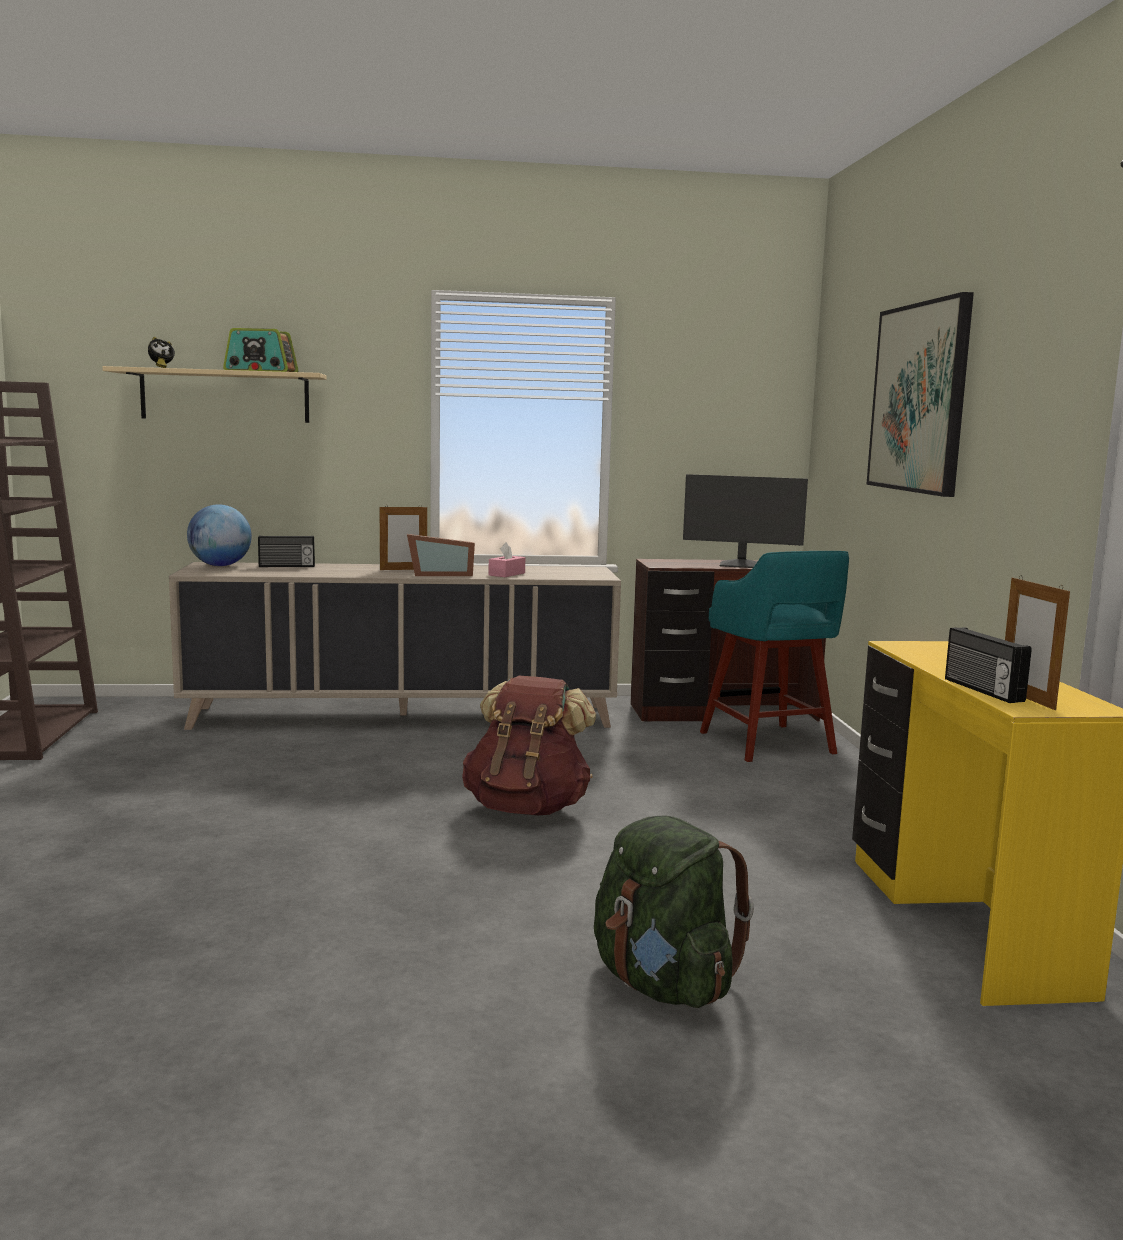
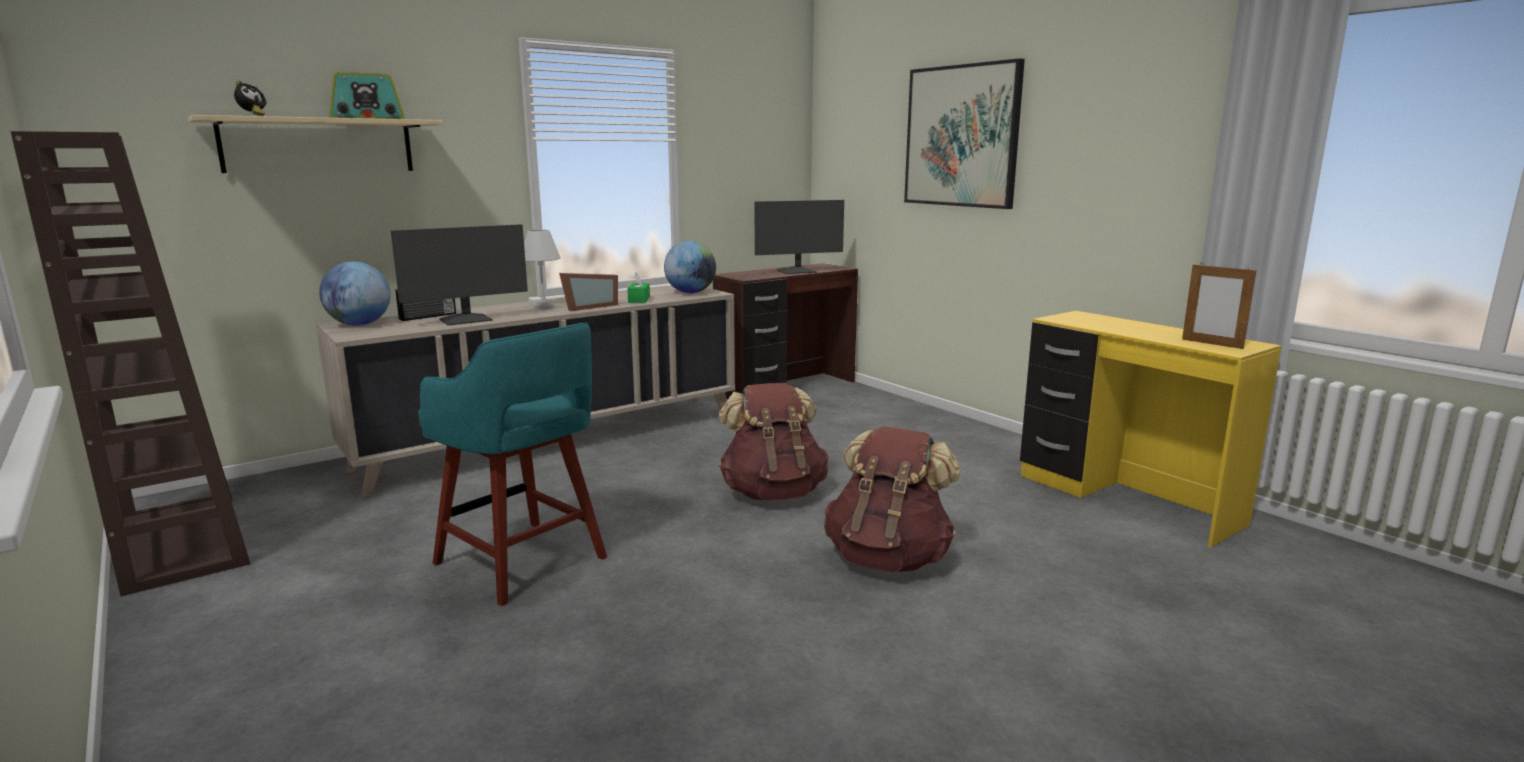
camera: 30 degrees left, 5 degrees up
(307, 572) = (466, 320): none -> monitor
(403, 569) = (543, 306): picture frame -> white table lamp
(506, 574) = (639, 299): pink tissue box -> green tissue box
(539, 897) = (888, 558): none -> brown backpack
(577, 574) = (690, 293): none -> globe
(663, 984) = (1053, 594): green backpack -> none
(768, 744) = (849, 405): turquoise stool -> turquoise stool (523, 562)
(981, 690) = (1180, 342): radio -> none

